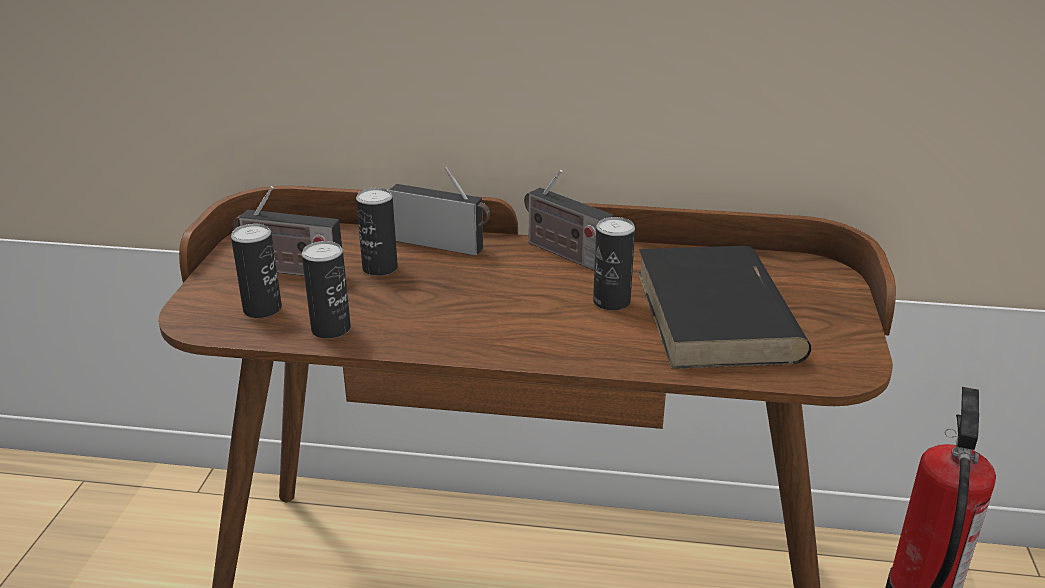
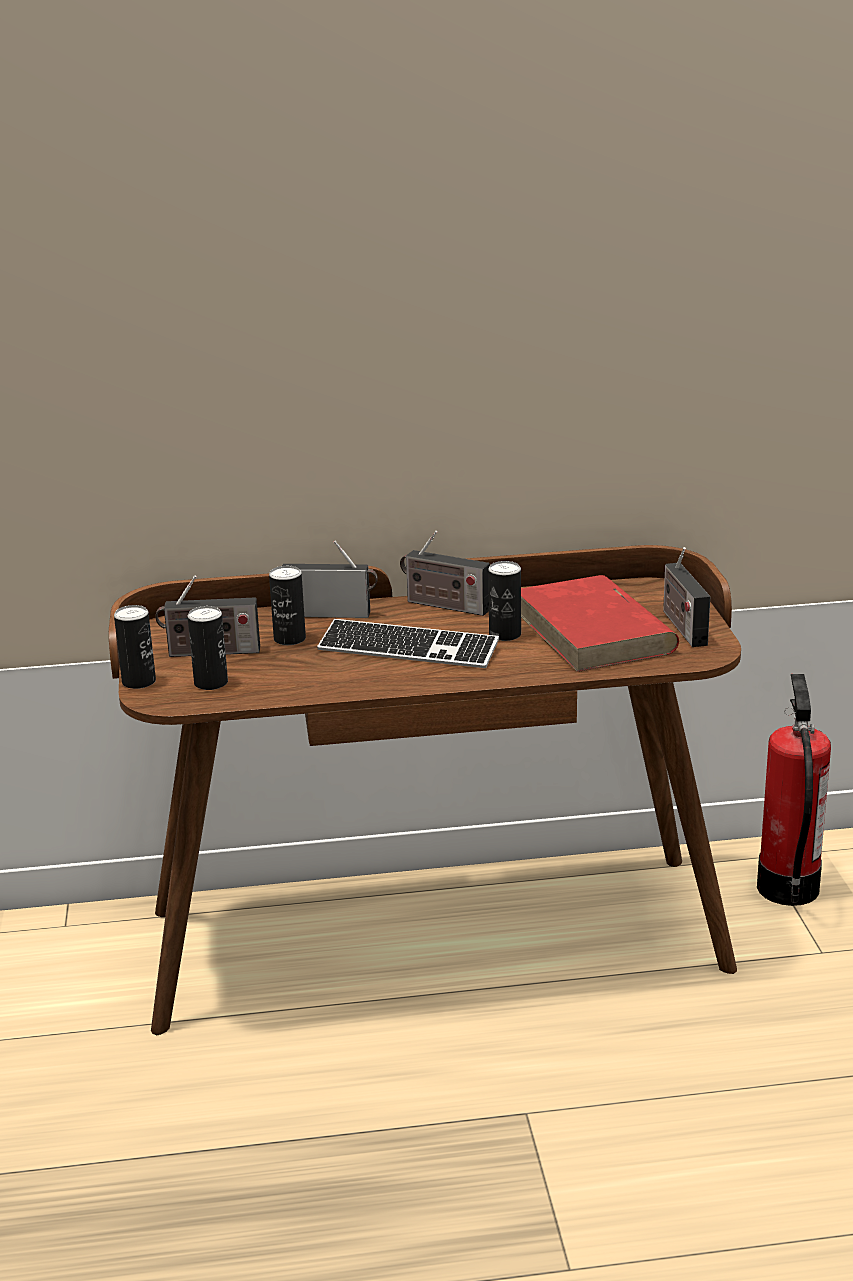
camera: 15 degrees left, 5 degrees down
(331, 329) = (283, 687): can -> can (139, 682)
(495, 301) = (408, 648): none -> keyboard
(717, 316) = (594, 632): black book -> red book
(826, 326) = (682, 626): none -> radio

